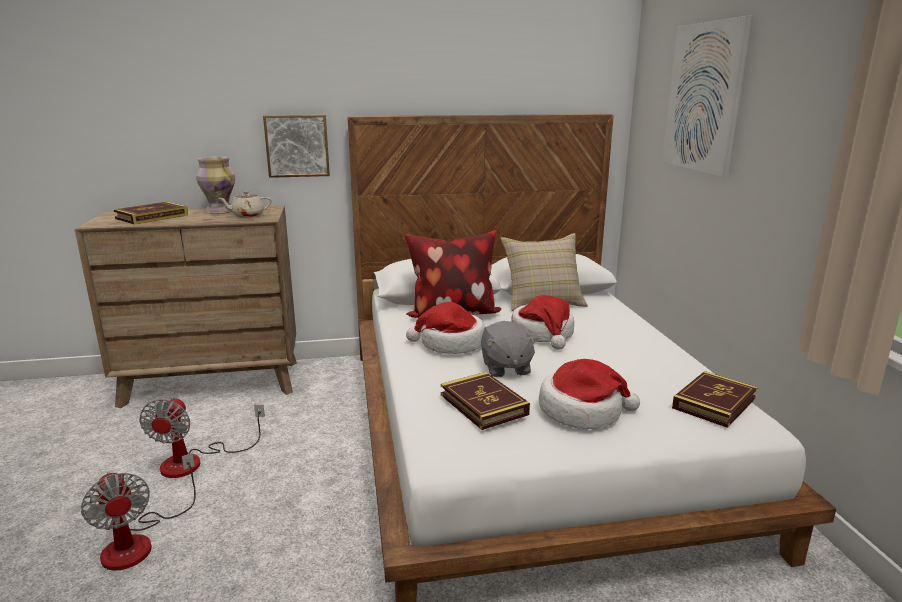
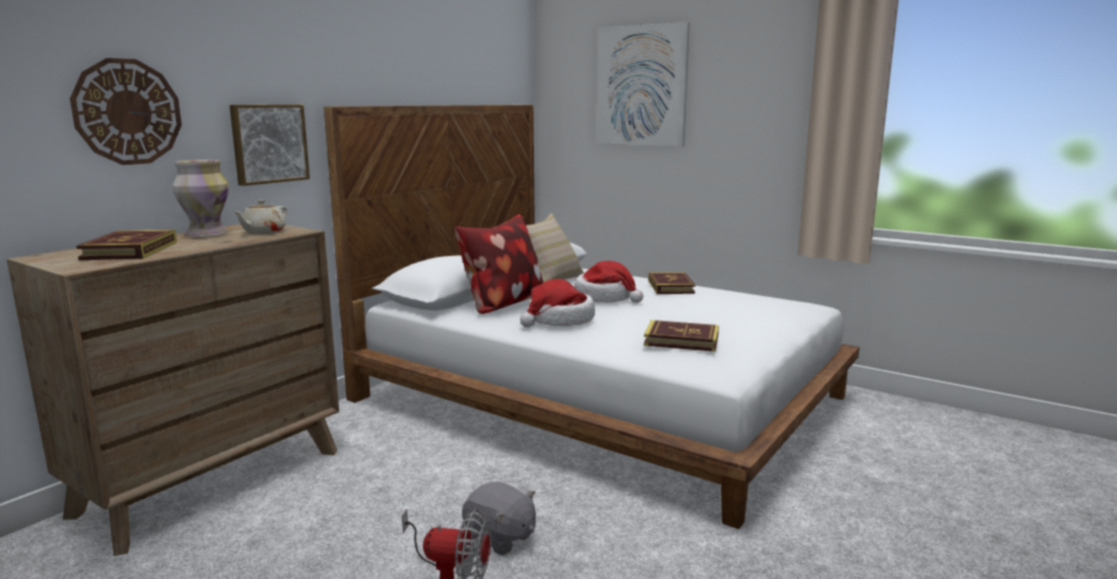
camera: 45 degrees left, 5 degrees down
(185, 120) = (127, 112): none -> wall clock
(195, 461) = (357, 540): fan -> none
(505, 368) = (636, 321): grey plush toy -> grey plush toy (500, 538)
(582, 411) = (732, 327): hat -> none
(714, 403) = (776, 303): book -> book (670, 287)

